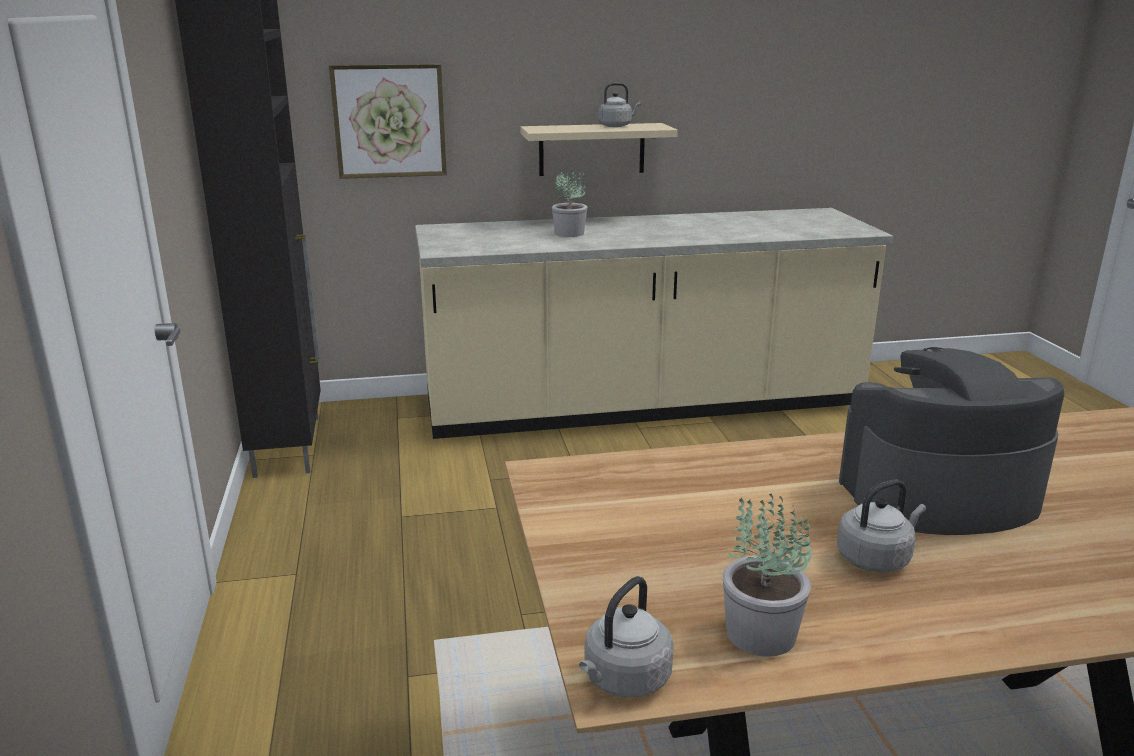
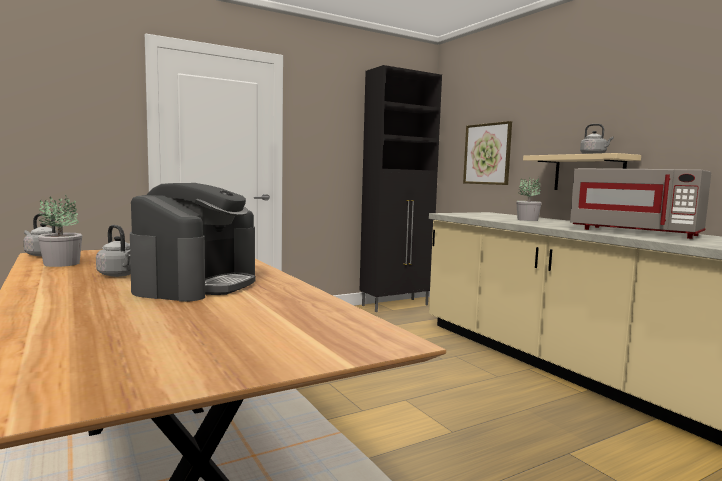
camera: 70 degrees right, 15 degrees down
(729, 227) = (635, 232): none -> grey microwave
(937, 494) = (197, 284): coffee machine -> coffee machine turned 45 degrees clockwise

